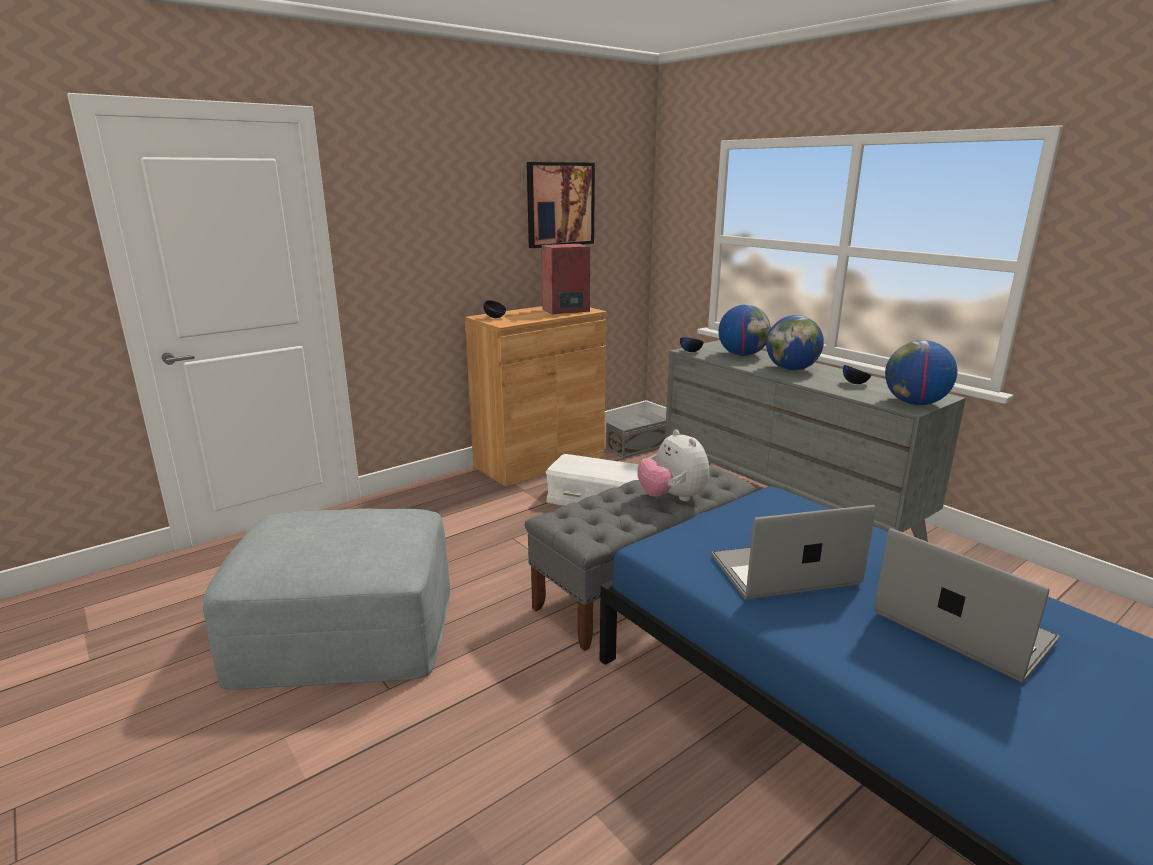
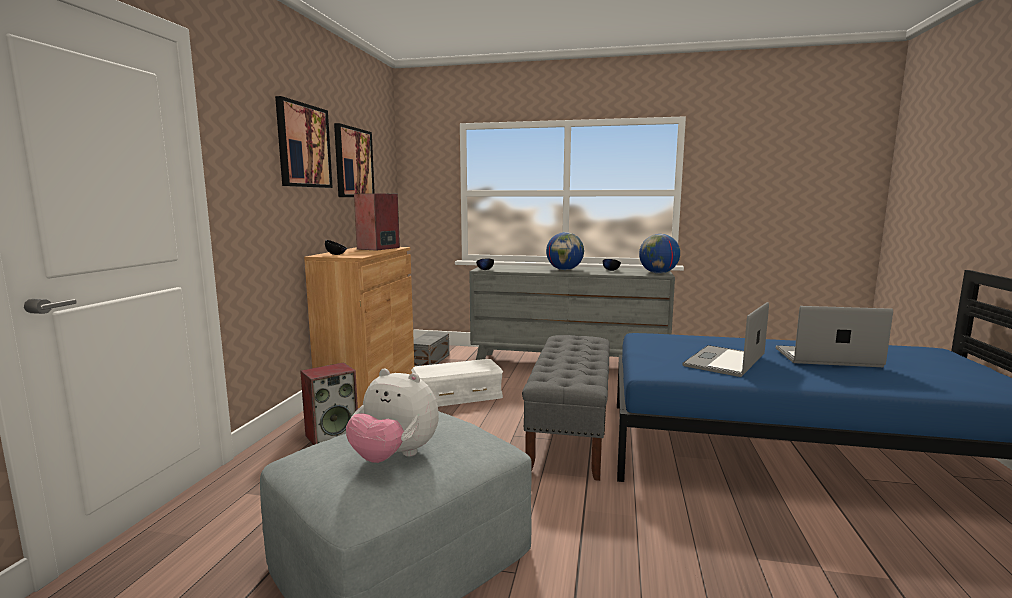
camera: 40 degrees left, 10 degrees down
(444, 503) = (332, 435): none -> speaker
(471, 196) = (303, 146): none -> picture
(672, 498) = (585, 353): plush toy -> plush toy (394, 457)
(742, 355) = (519, 268): globe -> none

